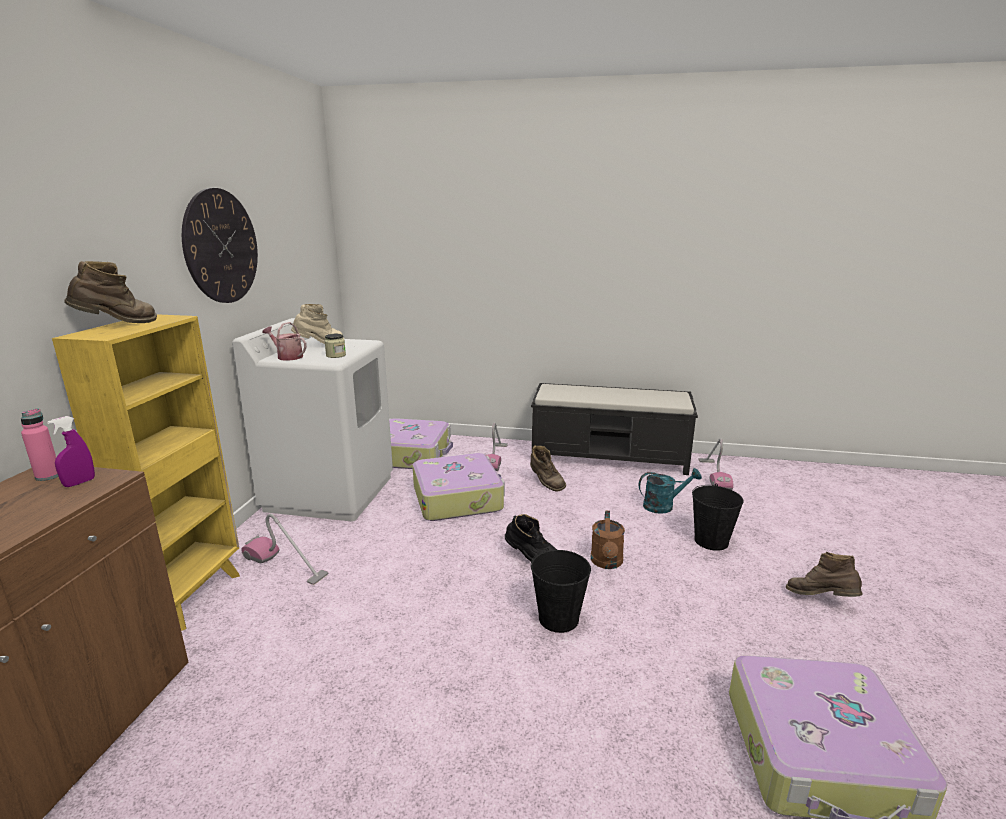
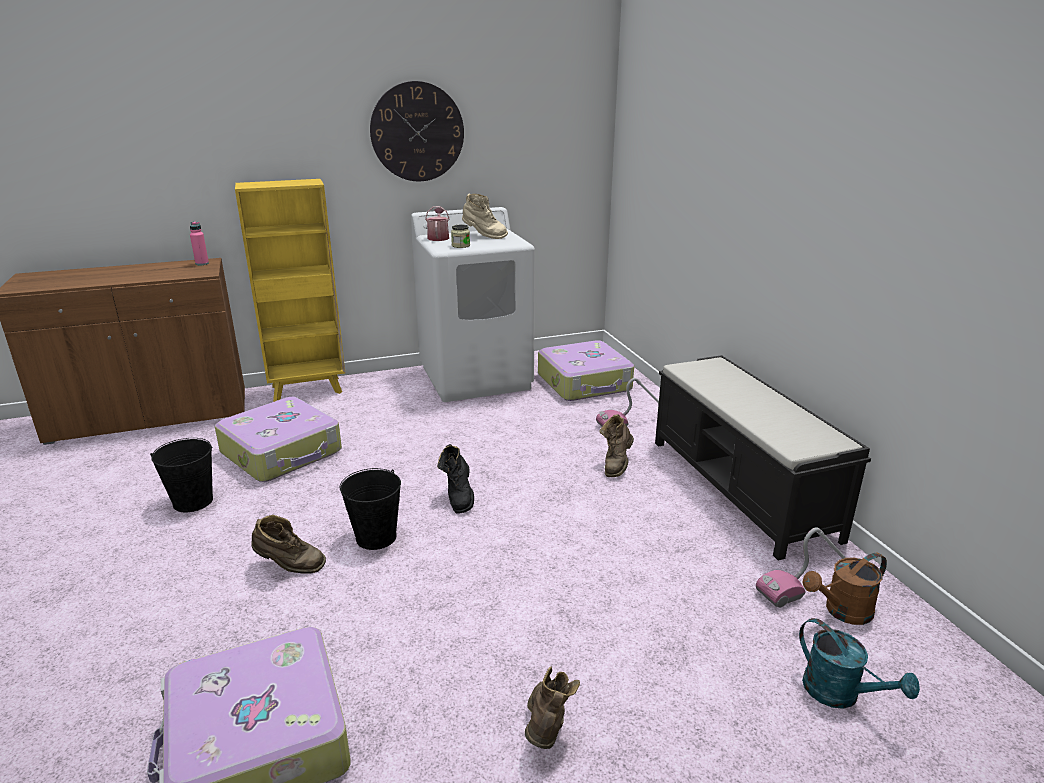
camera: 60 degrees right, 5 degrees up
(79, 483) = (196, 270): purple spray bottle -> none
(118, 325) = (277, 182): brown boot -> brown boot (289, 566)
(284, 565) = (363, 402): vacuum cleaner -> none
(458, 498) = (529, 430): suitcase -> suitcase (283, 452)
(607, 563) = (489, 542): brown watering can -> brown watering can (842, 612)
(663, 506) = (659, 555): turquoise watering can -> turquoise watering can (840, 694)
(711, 541) = (608, 610): black bucket -> black bucket (193, 501)

